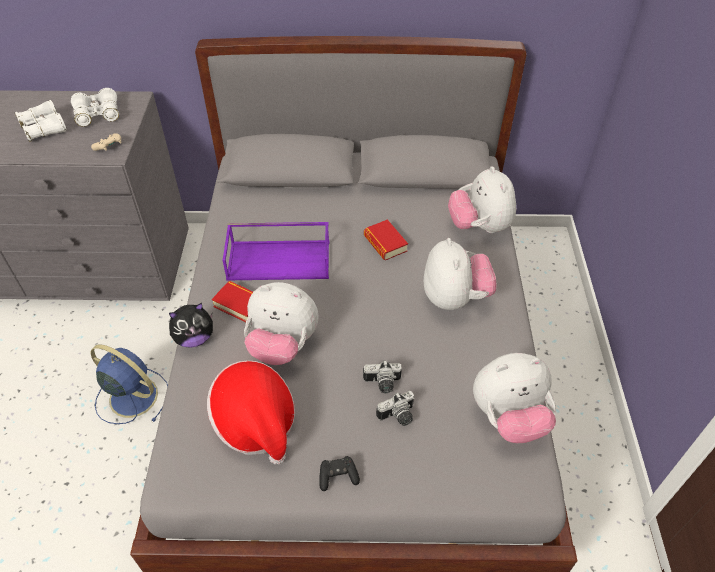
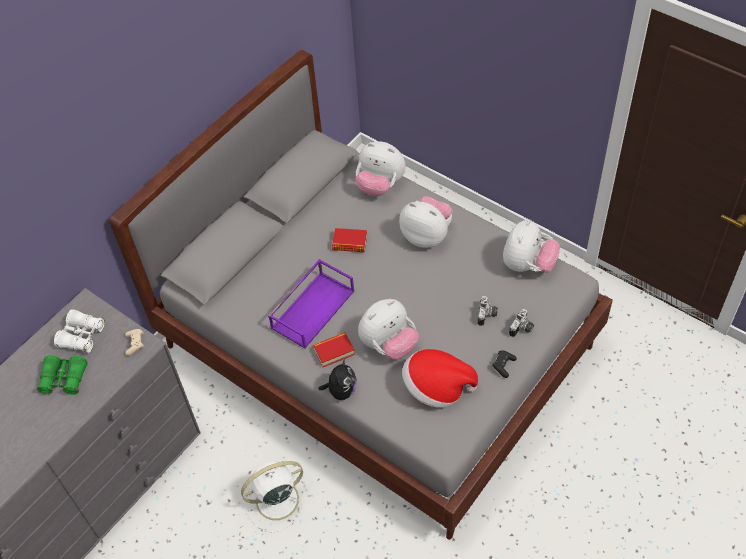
camera: 50 degrees left, 5 degrees up
(44, 128) = (64, 379): white binoculars -> green binoculars
(132, 396) = (275, 501): blue fan -> white fan
(382, 384) = (459, 310): camera -> camera (522, 329)

